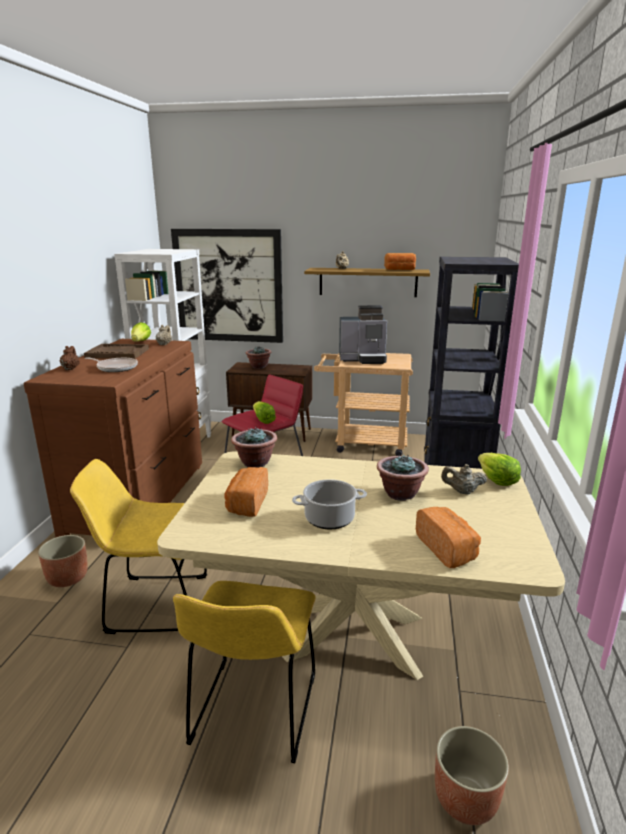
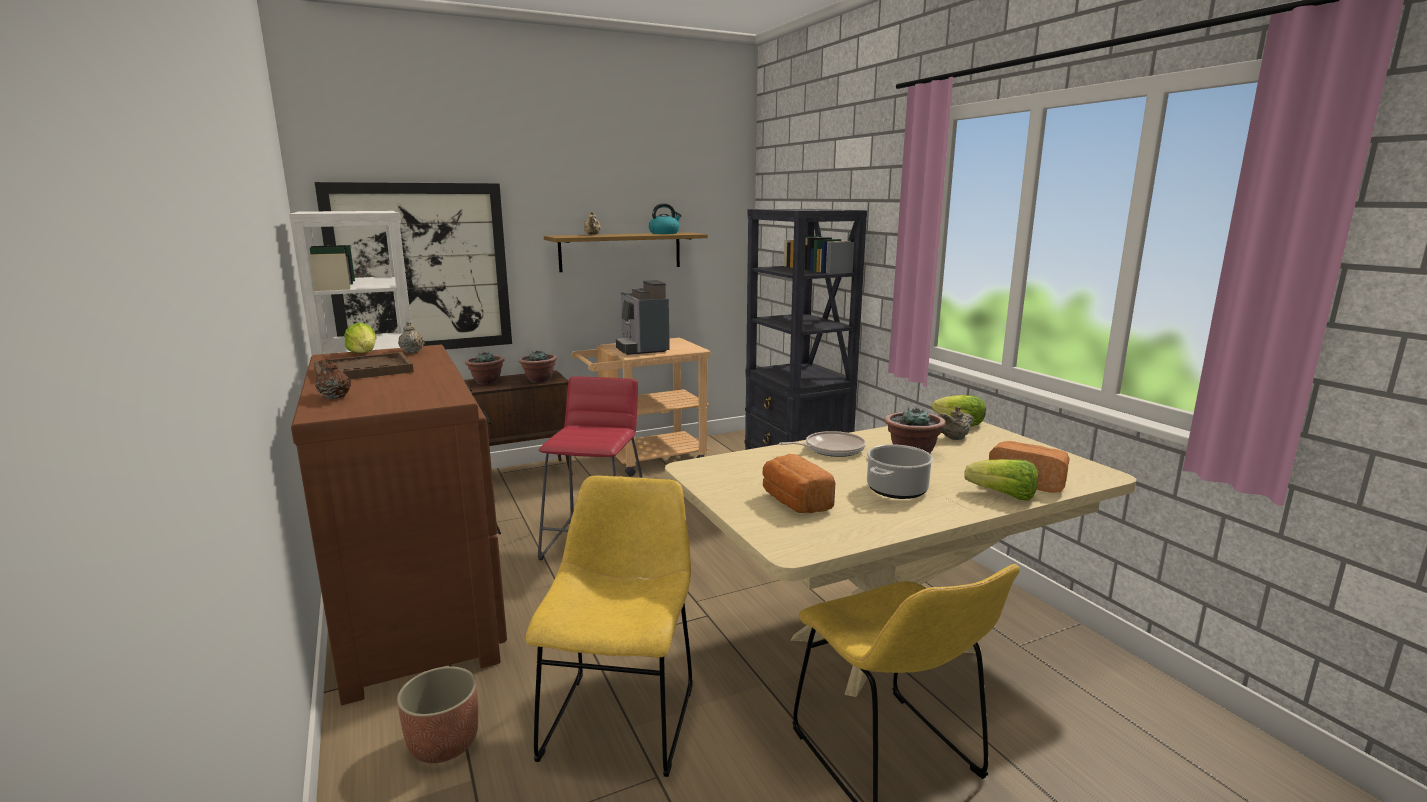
camera: 35 degrees left, 5 degrees down
(116, 368) = (414, 385): frying pan -> frying pan (831, 449)
(152, 603) = (622, 715): yellow chair -> yellow chair turned 135 degrees clockwise
(255, 463) = (722, 466): potted plant -> potted plant (539, 380)
(263, 420) = (601, 436): lettuce -> lettuce (1003, 496)
(363, 359) = (642, 348): coffee machine -> coffee machine turned 105 degrees clockwise
(400, 270) = (664, 233): bread -> kettle
(465, 799) = (1127, 722): planter -> none

